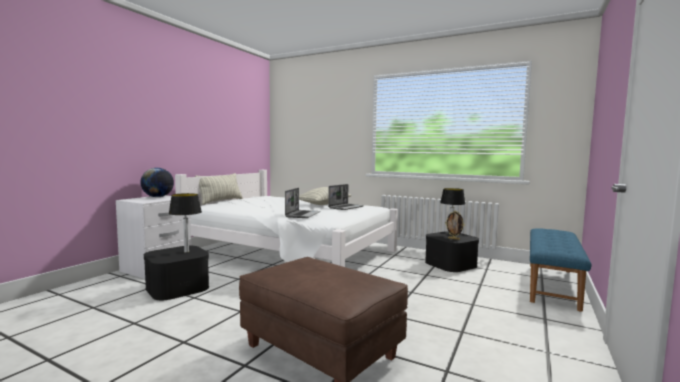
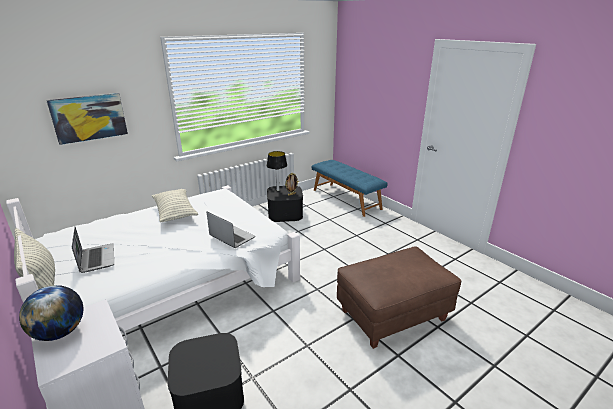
camera: 65 degrees left, 20 degrees up
(187, 251) = (203, 351): table lamp -> none
(319, 131) = (89, 117): none -> picture
(346, 207) = (212, 206): laptop -> laptop (96, 258)

